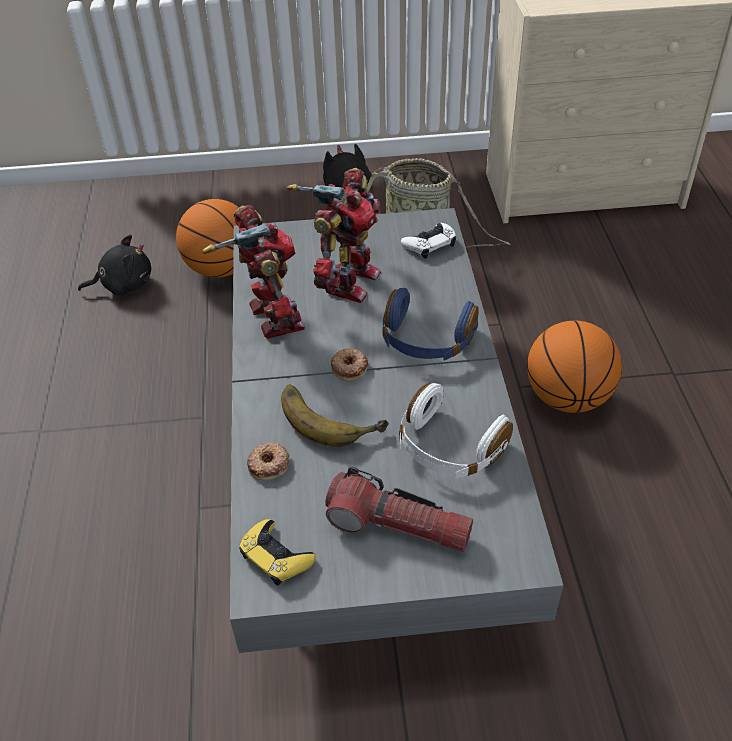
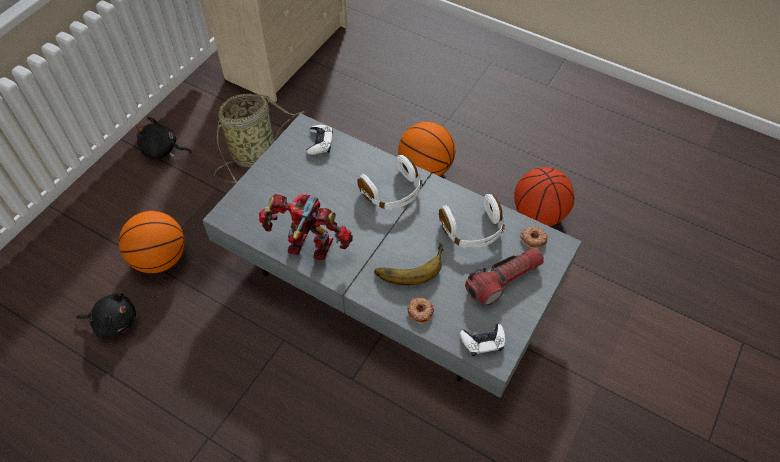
camera: 55 degrees left, 10 degrees up
(123, 284) = (114, 322): black plush toy -> black plush toy turned 75 degrees clockwise
(276, 556) = (483, 341): yellow game controller -> white game controller
(348, 281) = (313, 196): toy robot -> none
(349, 367) = (382, 236): donut -> donut (533, 239)
(426, 341) = (393, 192): blue headphones -> white headphones
(638, 562) = (538, 214): none -> basketball

